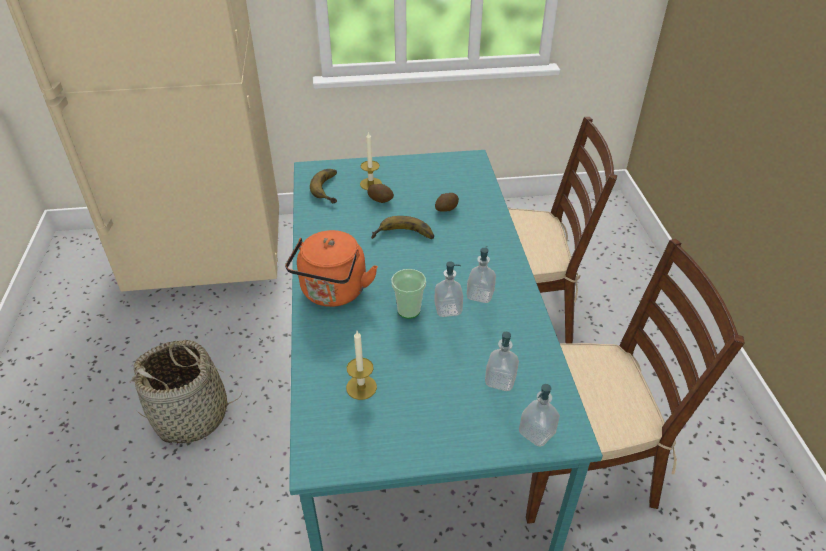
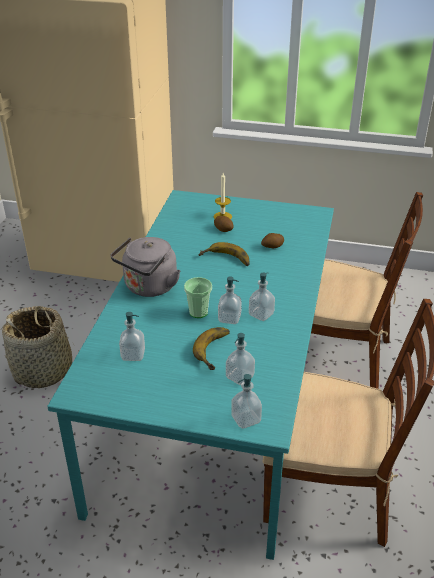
camera: 20 degrees right, 5 degrees down
(331, 188) = (190, 214): banana -> banana (217, 350)
(333, 293) = (149, 287): orange kettle -> grey kettle
(361, 387) = (133, 355): candle -> soap dispenser

